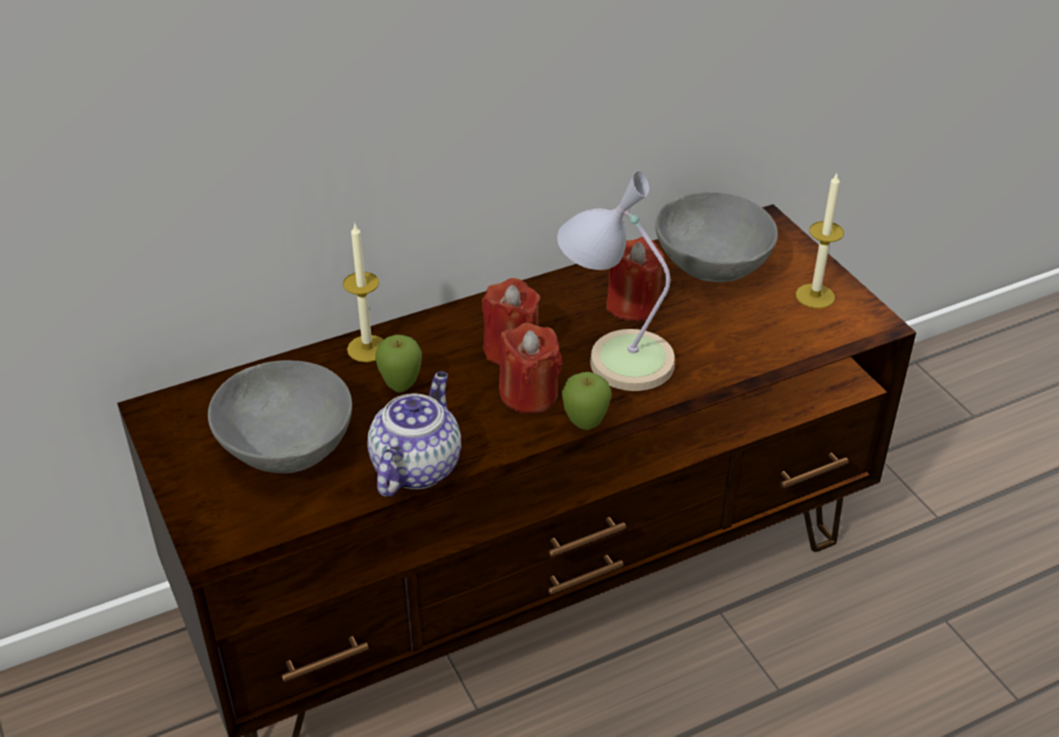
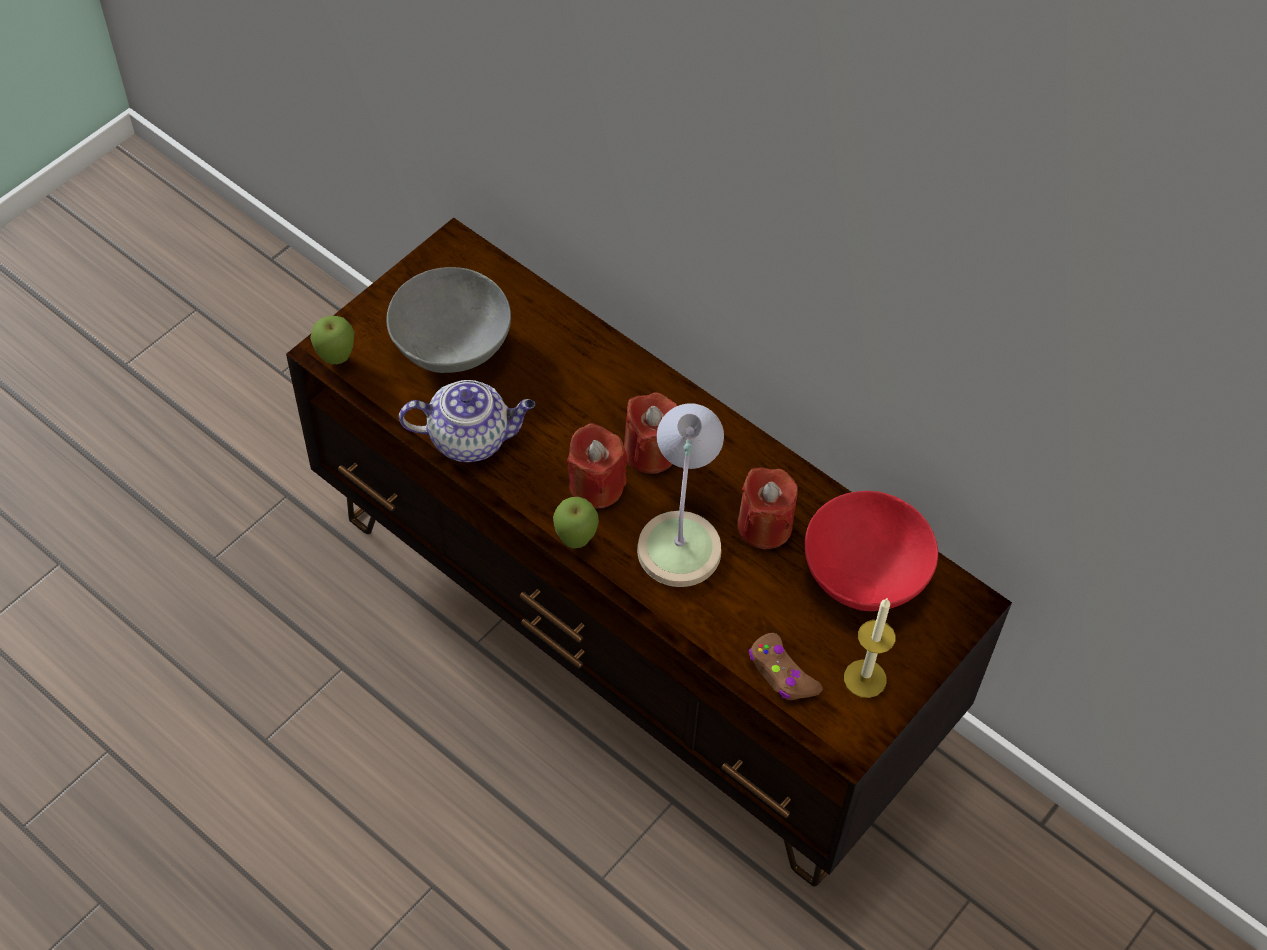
camera: 65 degrees right, 15 degrees up
(367, 348) = (597, 348): candle -> none
(401, 387) = (560, 392): apple -> apple (336, 359)
(712, 266) = (864, 575): grey bowl -> red bowl
(792, 340) = (781, 674): none -> brown game controller

